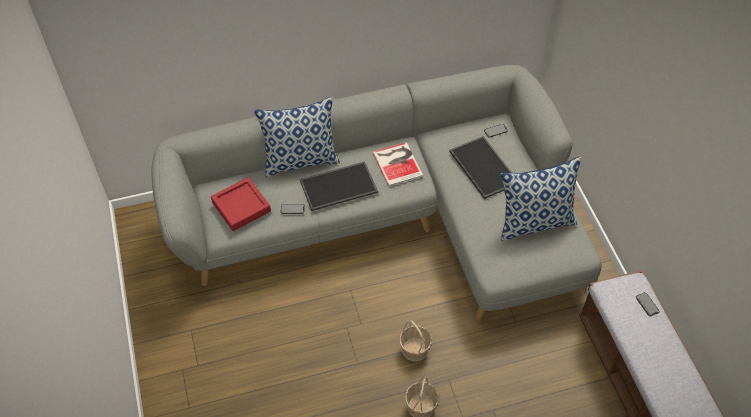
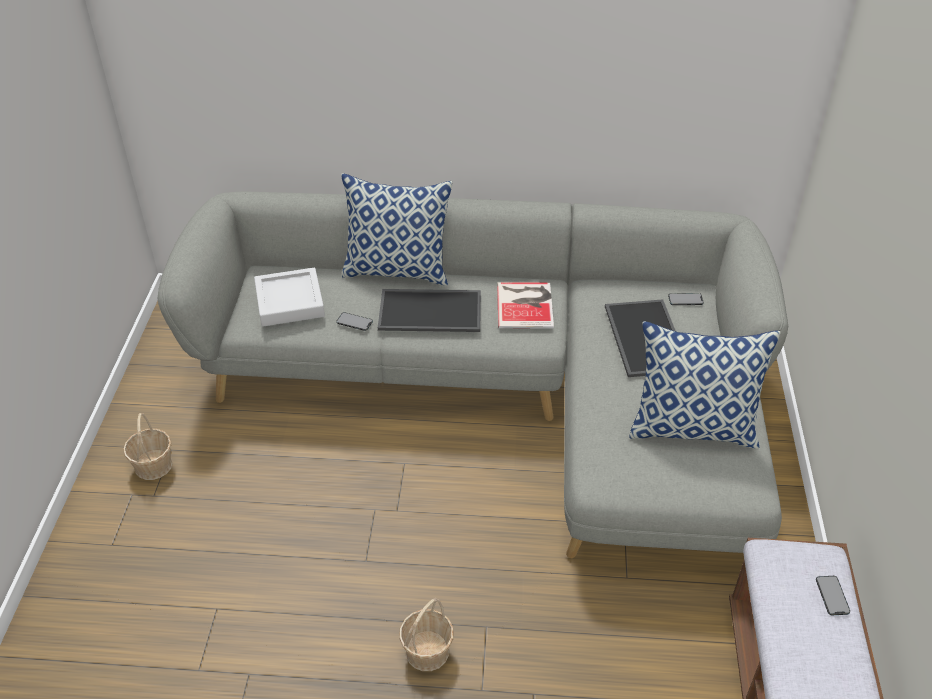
camera: 20 degrees right, 10 degrees down
(241, 207) = (290, 302): red tray -> grey tray
(415, 349) = (456, 568): basket -> basket (153, 465)

